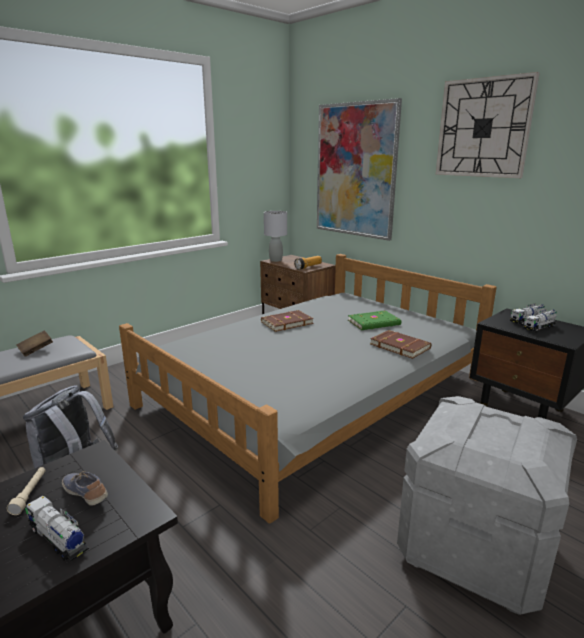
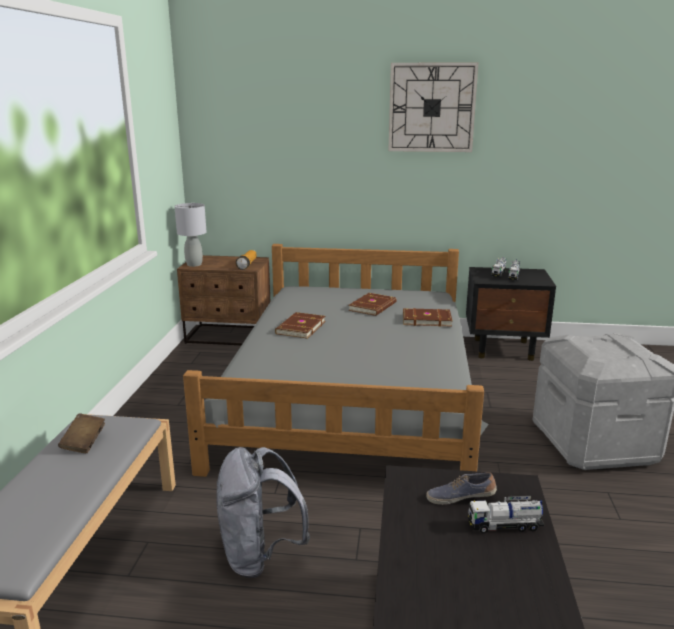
camera: 40 degrees left, 0 degrees up
(30, 494) = (423, 520): beige flashlight -> none
(355, 170) = (286, 150): picture -> none
(374, 323) = (373, 306): green book -> brown book

